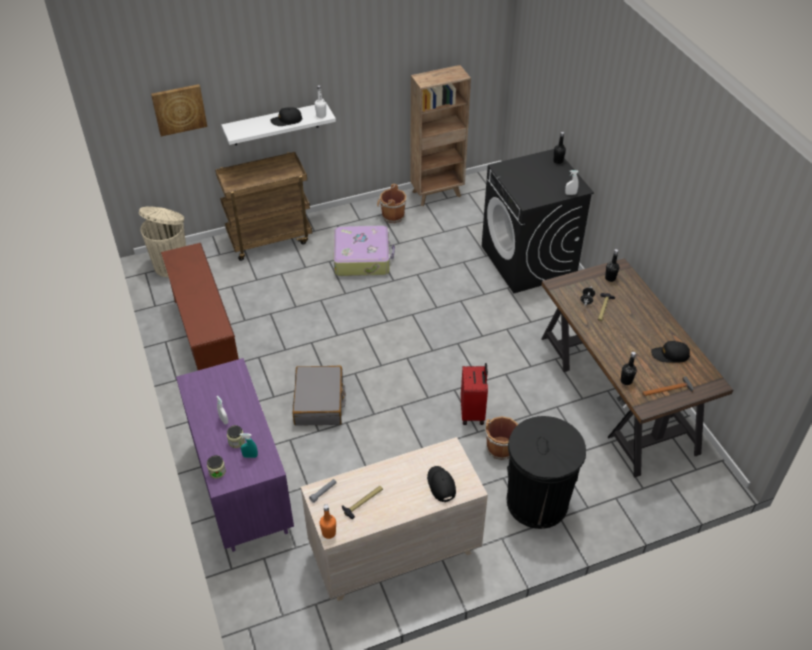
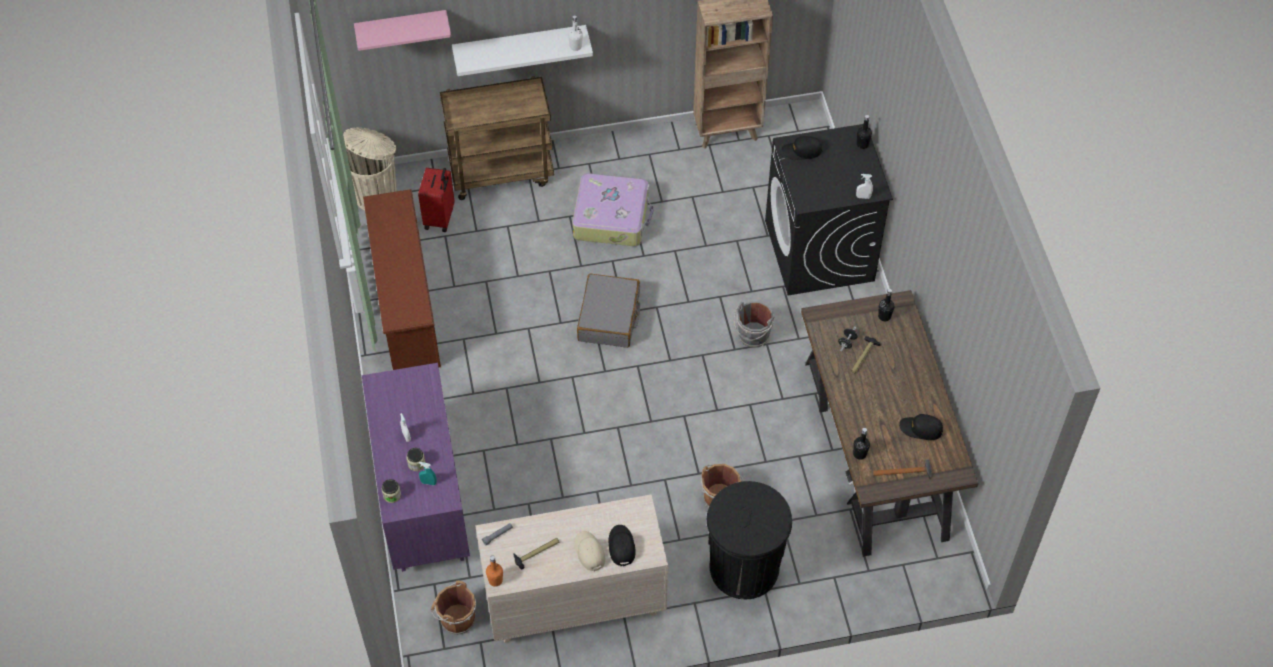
camera: 10 degrees right, 10 degrees up
(179, 109) = (401, 28): picture -> pink shelf
(286, 120) = (532, 49): black cap -> black cap (802, 151)
(319, 402) = (524, 408): grey suitcase -> grey suitcase (609, 317)
(392, 216) = (661, 159): brown bucket -> brown bucket (456, 619)
(412, 494) = (589, 552): none -> beige cap
(473, 413) = (699, 449): red suitcase -> red suitcase (440, 218)
(494, 325) = (753, 336): none -> grey bucket

